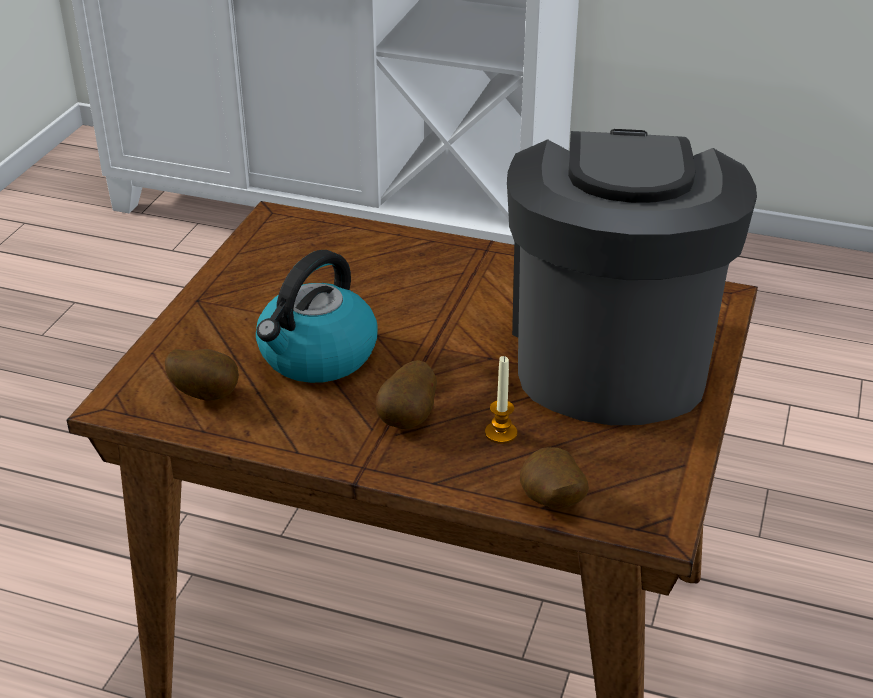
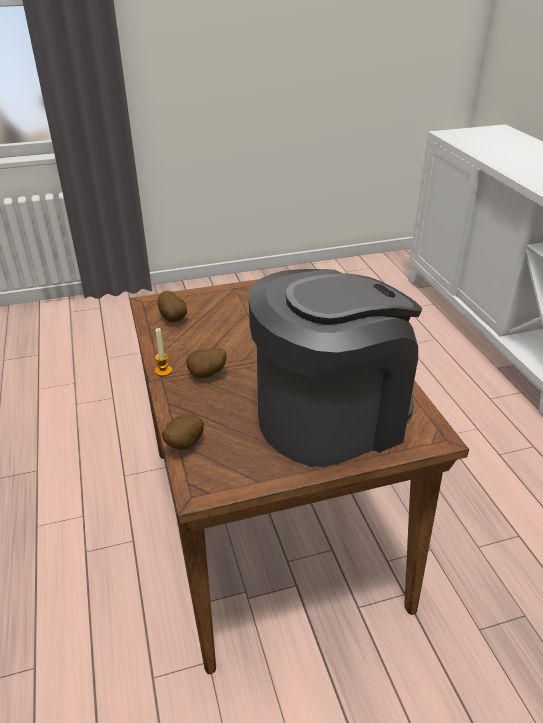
camera: 55 degrees right, 0 degrees up
(317, 356) = (228, 332): kettle -> none
(501, 433) = (223, 407): candle -> candle (163, 371)

